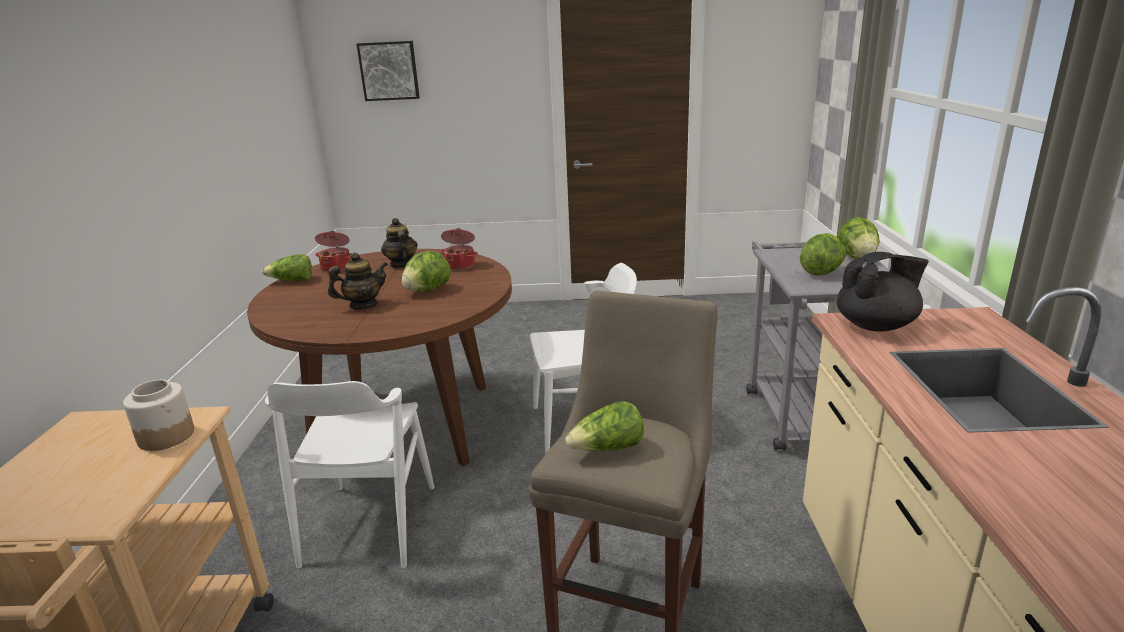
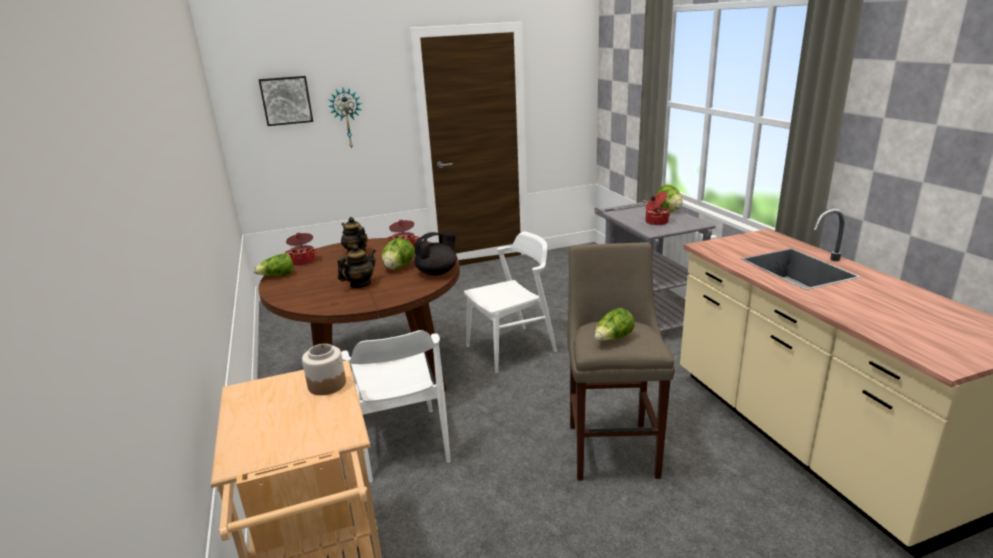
camera: 20 degrees left, 0 degrees up
(460, 96) = (346, 118): none -> wall clock
(821, 273) = (656, 222): lettuce -> cooking pot
(876, 326) = (722, 246): black teapot -> black teapot (437, 272)

